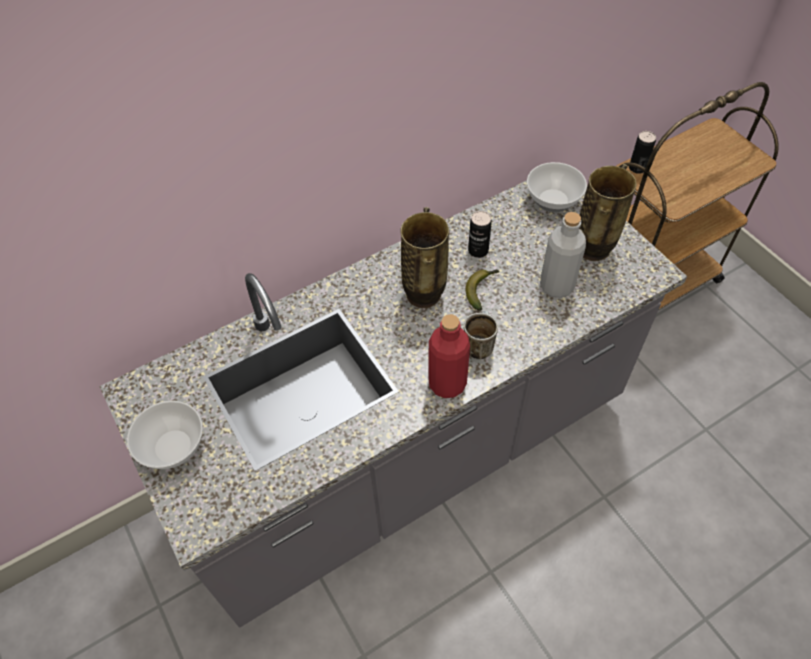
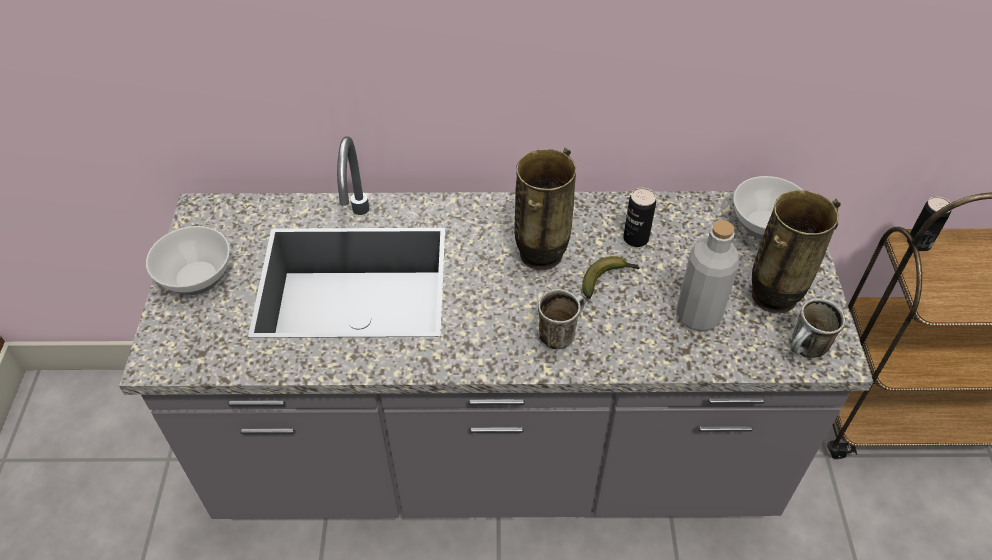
camera: 30 degrees right, 5 degrees down
(447, 383) = (496, 354): red bottle -> none
(636, 276) = (805, 351): none -> mug

